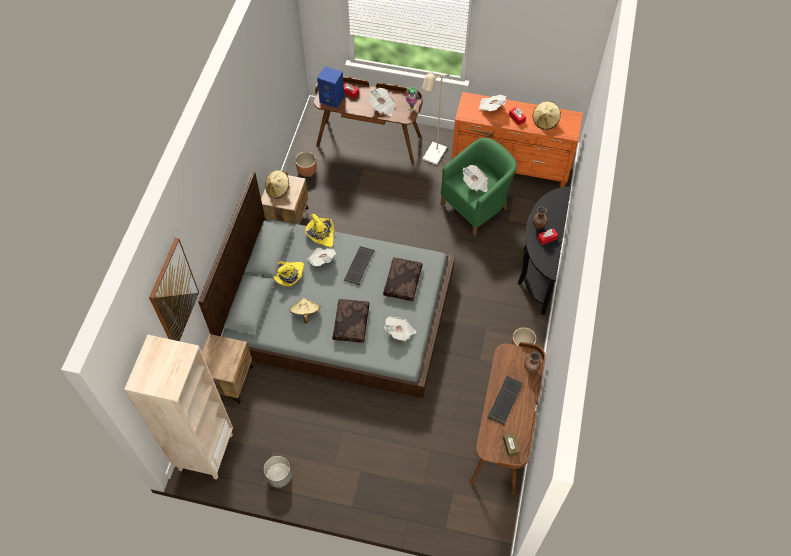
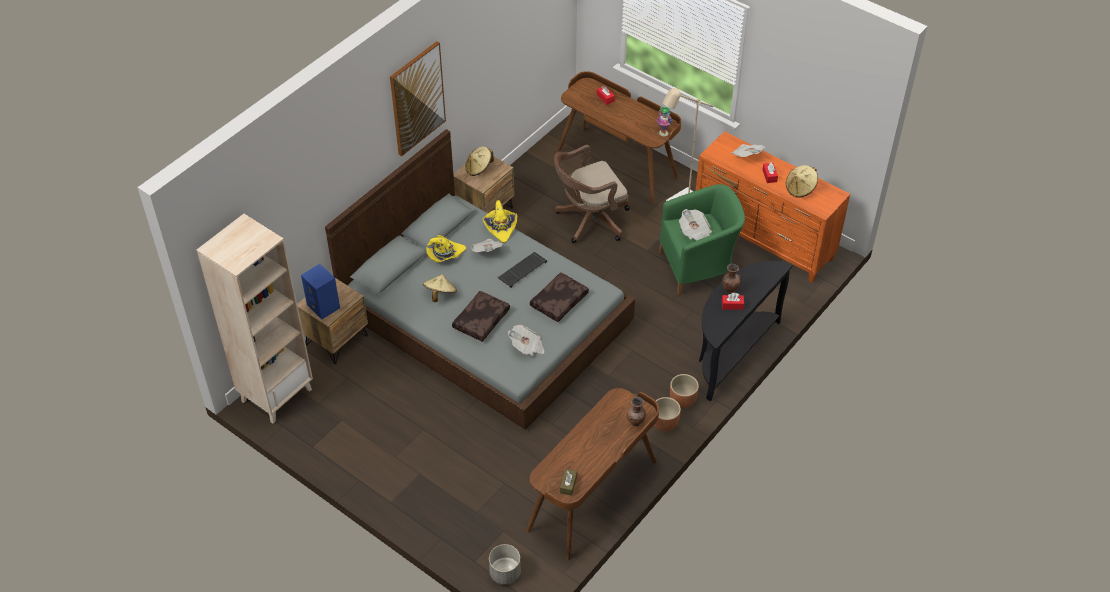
camera: 25 degrees right, 10 degrees down
(173, 294) = (293, 196): picture -> picture (417, 98)
(279, 476) = (335, 445): grey planter -> grey planter (505, 573)
(307, 171) = (532, 172): brown planter -> brown planter (682, 400)
(332, 99) = (583, 98): blue speaker -> blue speaker (324, 306)
(373, 197) = (589, 221): none -> brown office chair
(382, 107) = (632, 122): newspaper -> none
(505, 401) = (589, 442): keyboard -> none

